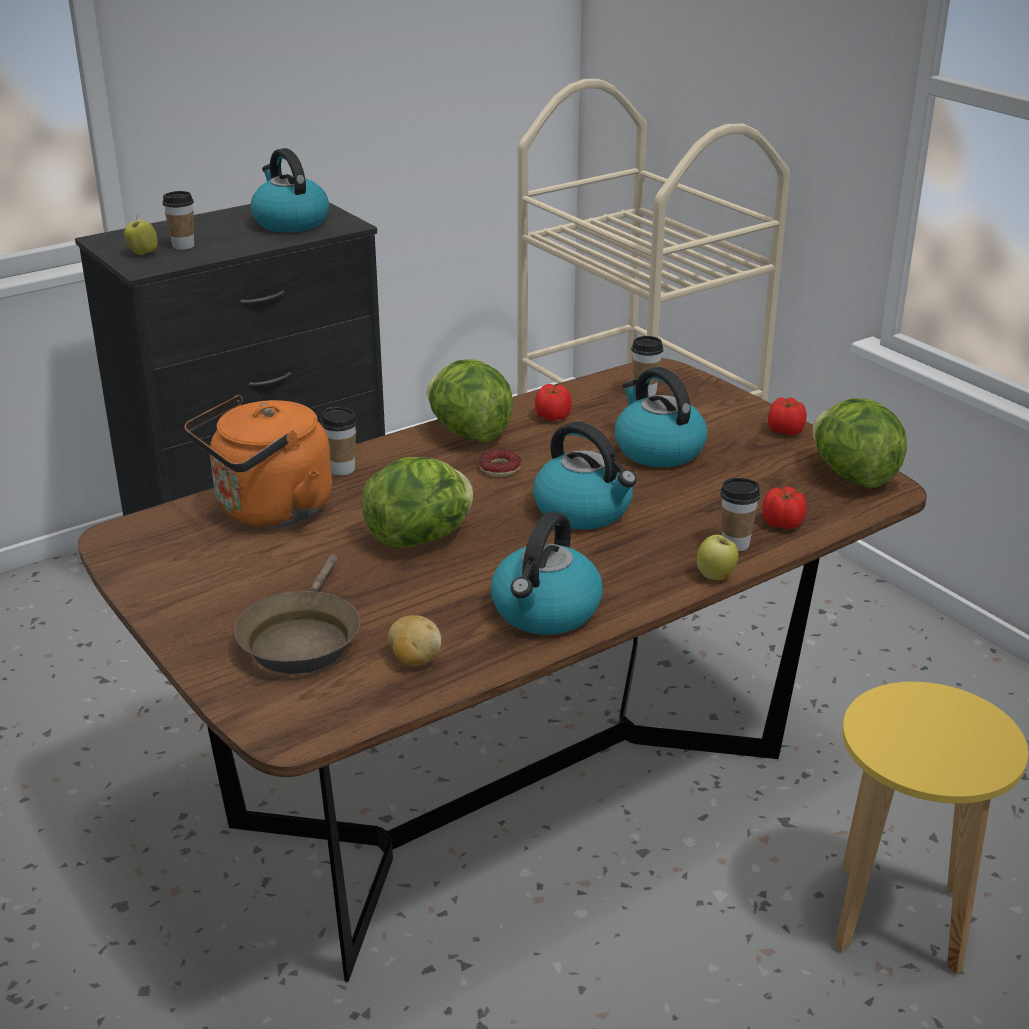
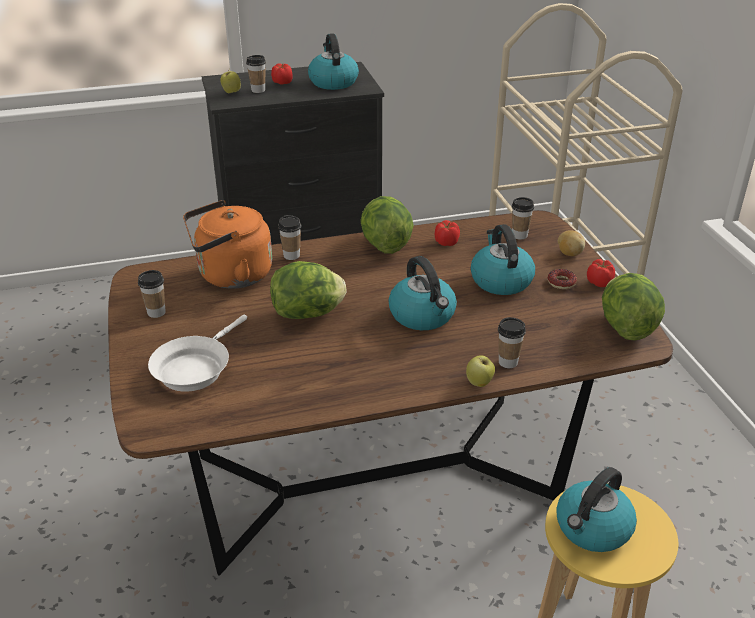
camera: 20 degrees right, 5 degrees up
(186, 580) = (156, 312): none -> cup
(301, 639) = (195, 368): brown frying pan -> white frying pan
(414, 659) = (251, 398): potato -> potato (569, 253)
(499, 468) = (388, 274): donut -> donut (561, 282)
(545, 611) = (352, 383): kettle -> kettle (592, 529)
(783, 524) = (551, 354): tomato -> tomato (282, 83)

